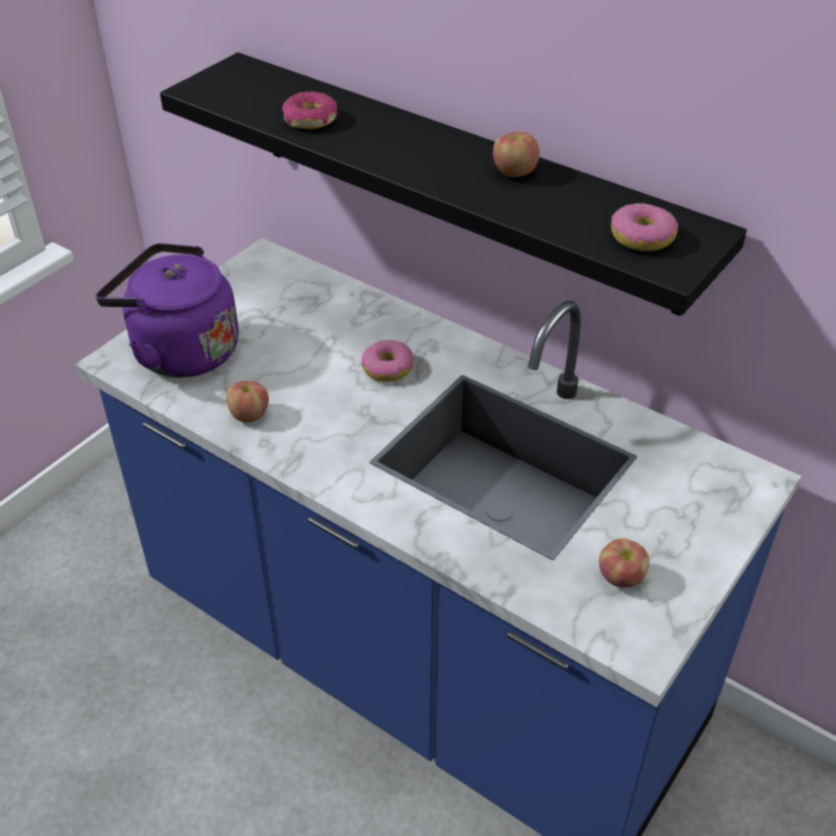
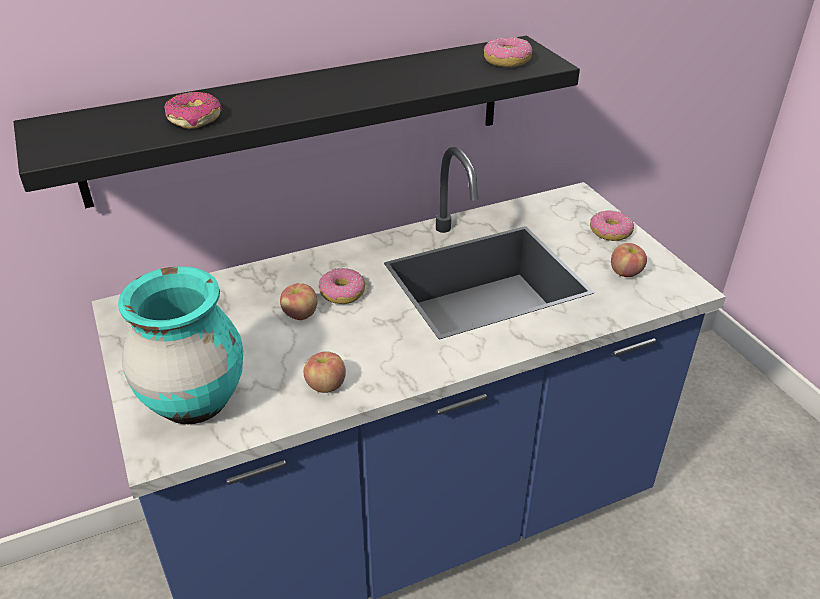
camera: 60 degrees left, 5 degrees down
(180, 351) = (194, 402): purple kettle -> turquoise vase
(514, 172) = (382, 72): apple -> apple (300, 315)
(700, 537) = (610, 232): none -> donut

